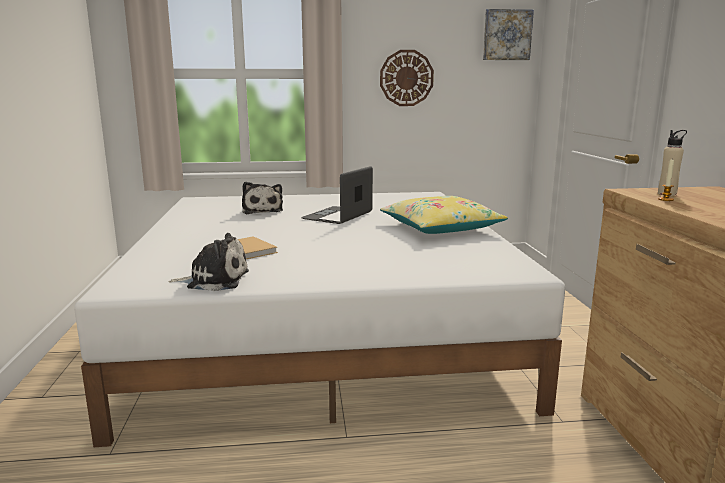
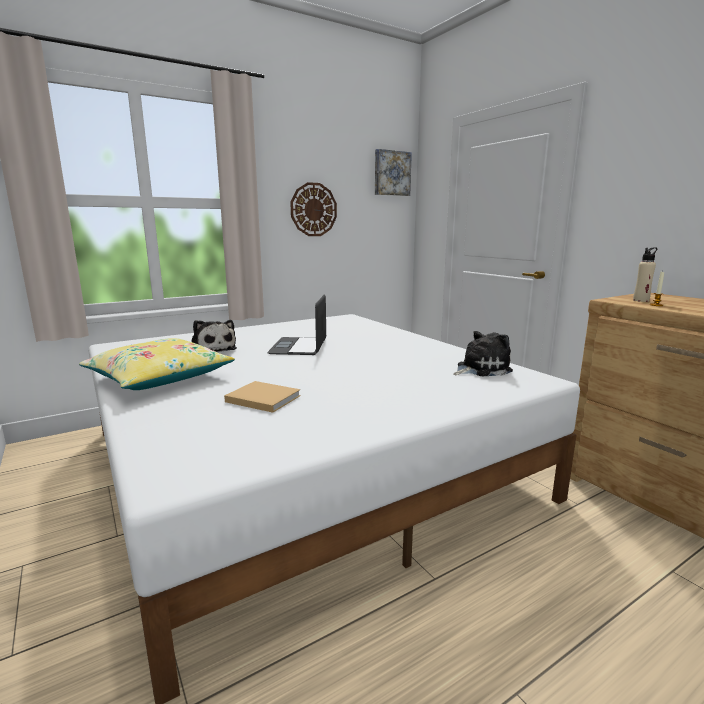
camera: 25 degrees left, 0 degrees up
(214, 280) = (281, 443): plush toy -> plush toy (480, 369)
(440, 228) = (409, 347): yellow pillow -> yellow pillow (159, 378)

